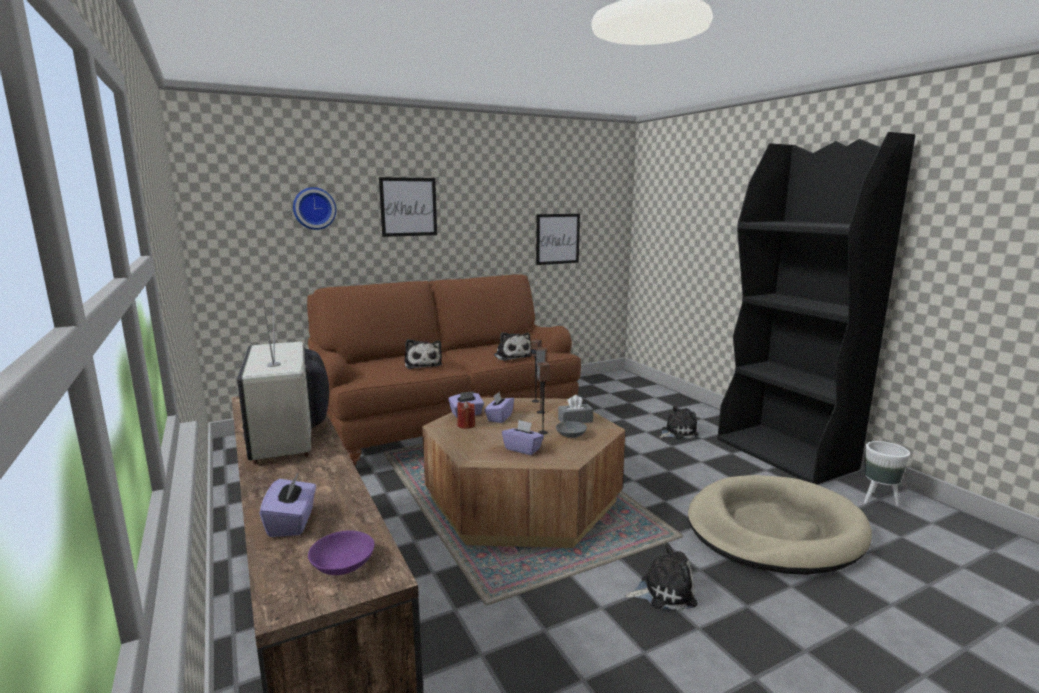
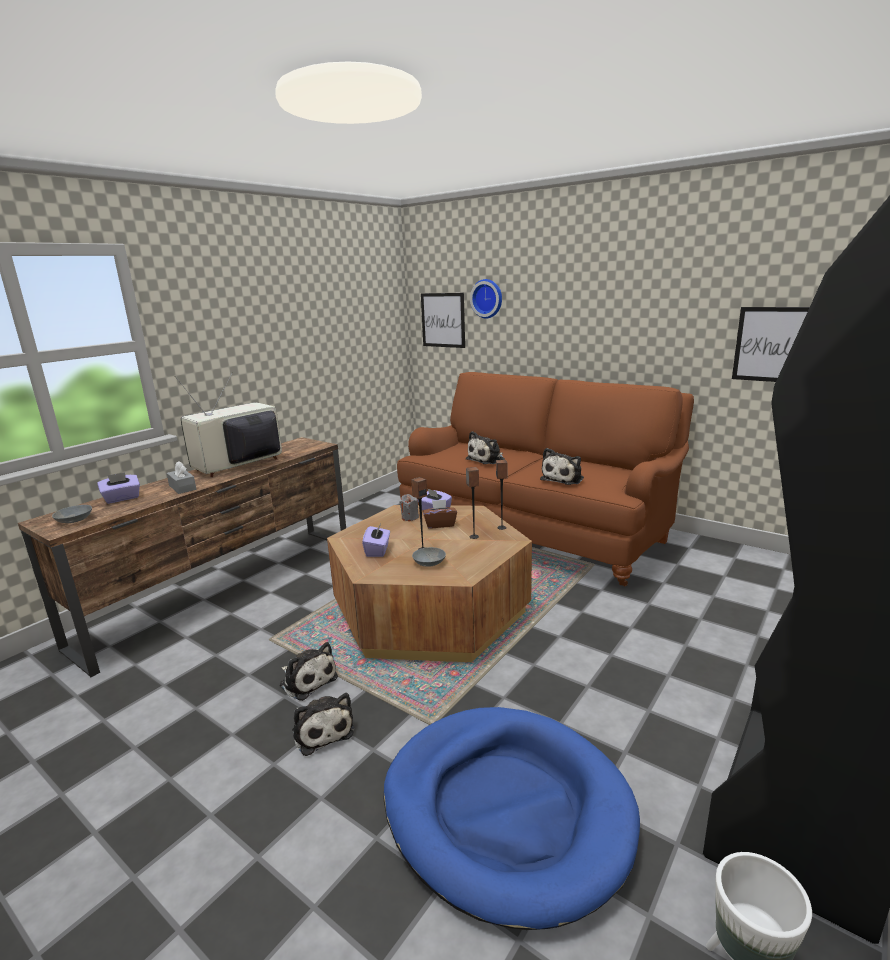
camera: 65 degrees right, 5 degrees up
(341, 564) = (74, 520): purple bowl -> grey bowl
(408, 207) = (569, 297): picture -> picture (443, 320)
(466, 425) = (409, 517): red candle -> grey candle
(499, 417) = (440, 524): purple tissue box -> brown tissue box
(575, 420) = (469, 556): grey tissue box -> grey tissue box (182, 487)
(677, 433) = (721, 672): plush toy -> plush toy (307, 680)
(774, 530) = (506, 810): beige dog bed -> blue dog bed

